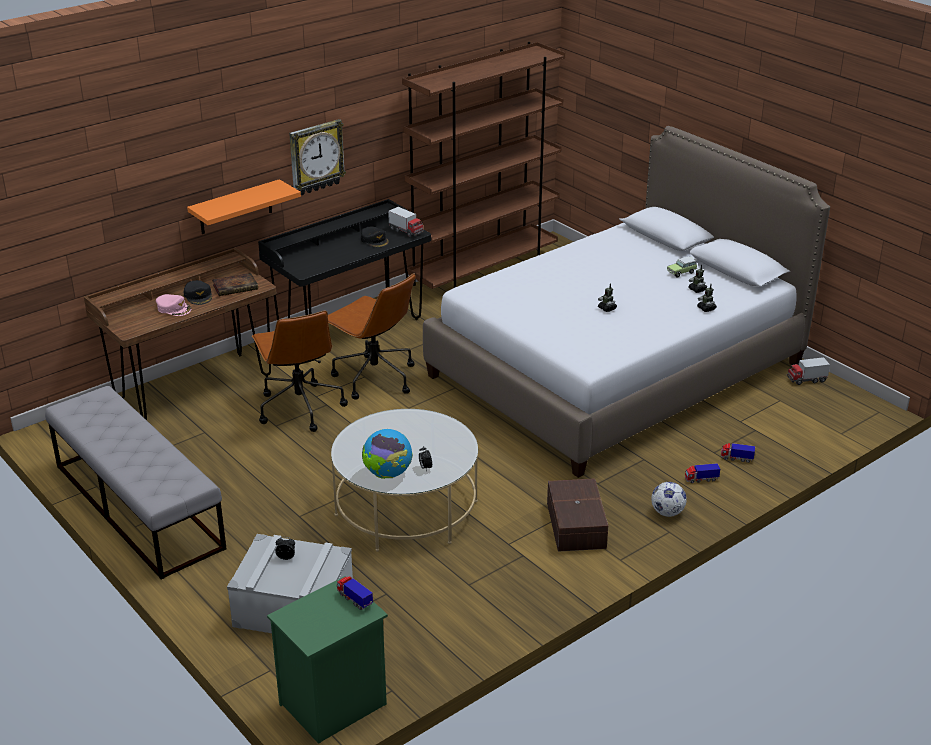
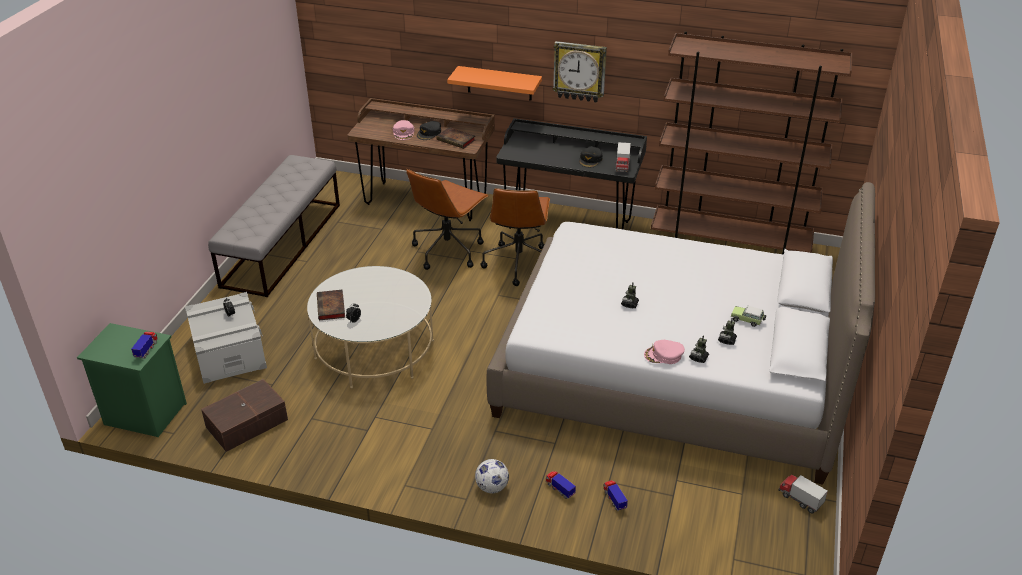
camera: 55 degrees right, 5 degrees up
(387, 474) = (331, 308): globe -> book
(575, 526) = (427, 442): brown storage box -> brown storage box (245, 423)
(688, 321) = (663, 355): none -> pink cap

